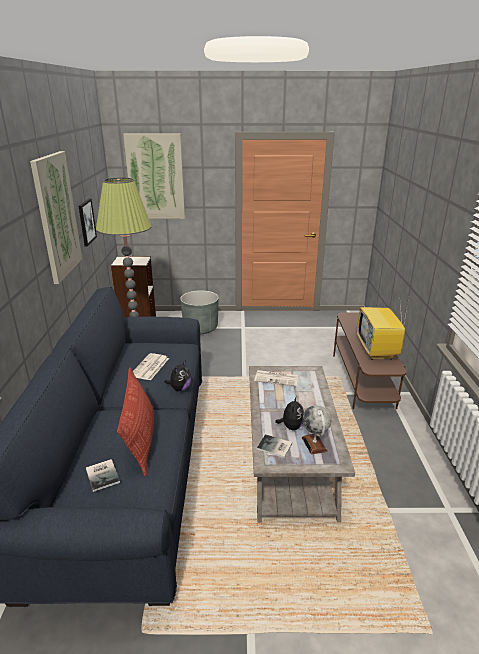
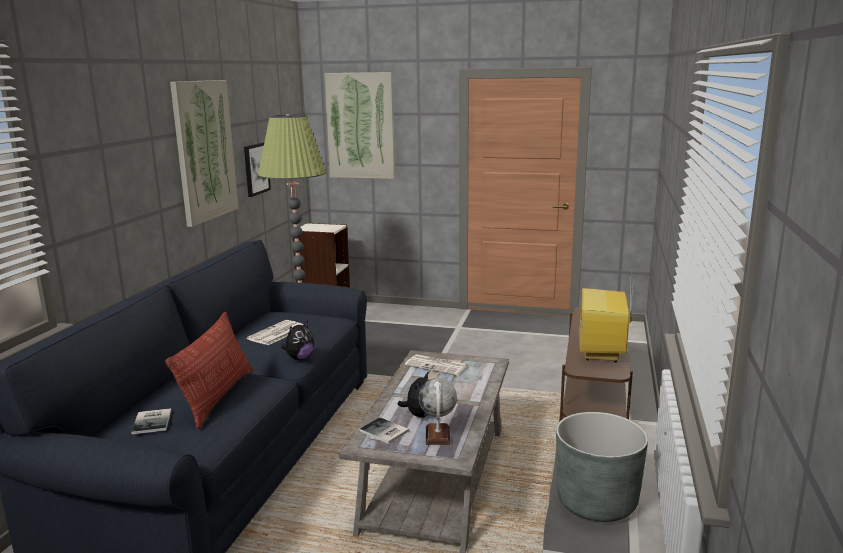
camera: 15 degrees right, 10 degrees down
(200, 328) = (401, 323): grey planter -> grey planter (596, 502)

